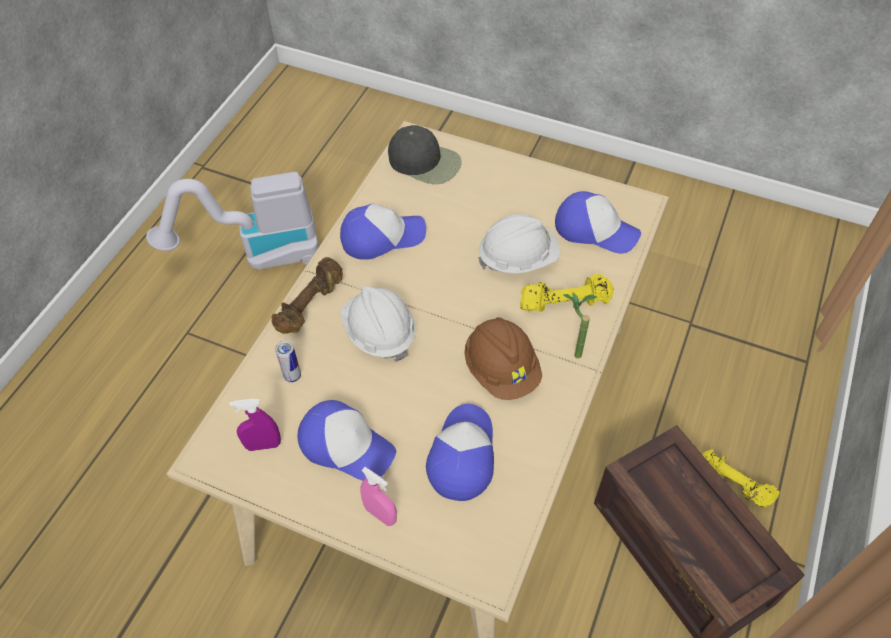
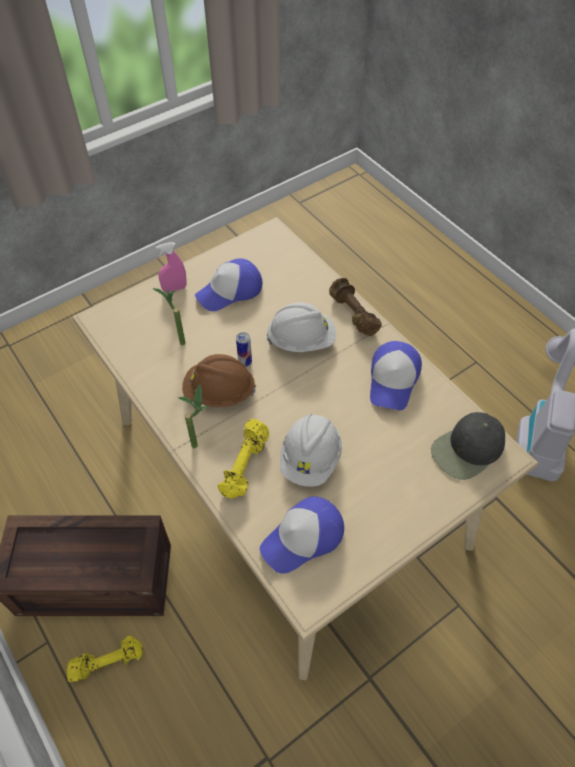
camera: 120 degrees right, 0 degrees up
(263, 445) = (261, 256): purple spray bottle -> none
(292, 376) = (300, 285): can -> can (245, 362)
(462, 455) = (177, 341): cap -> potted plant

